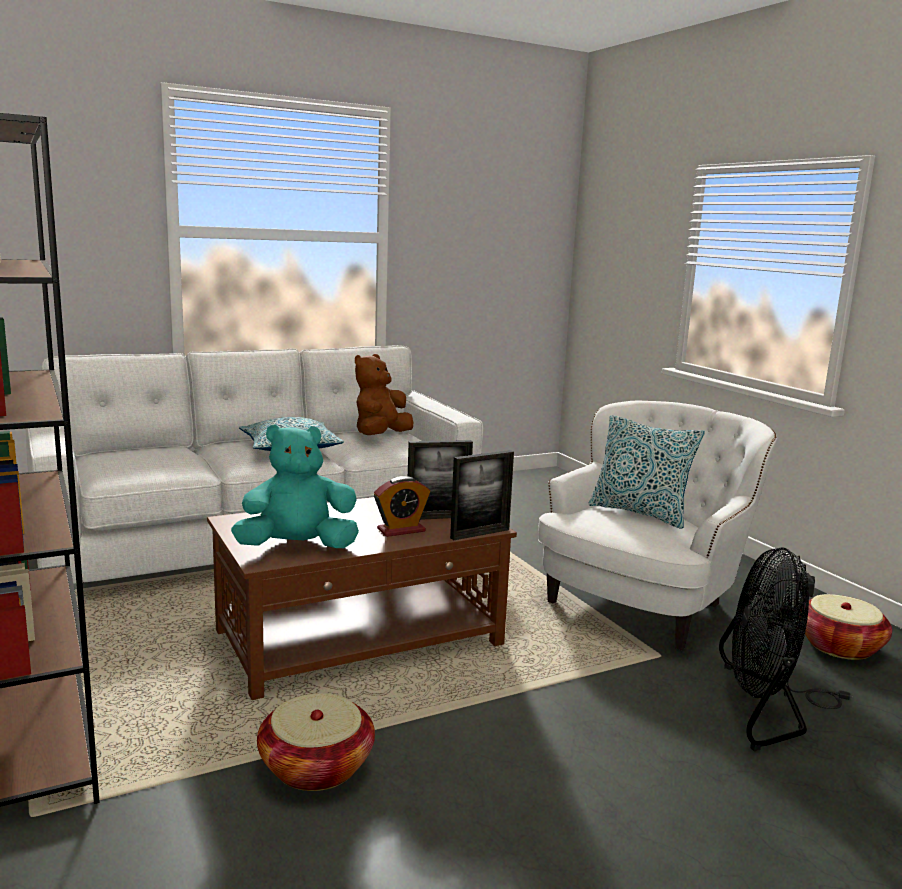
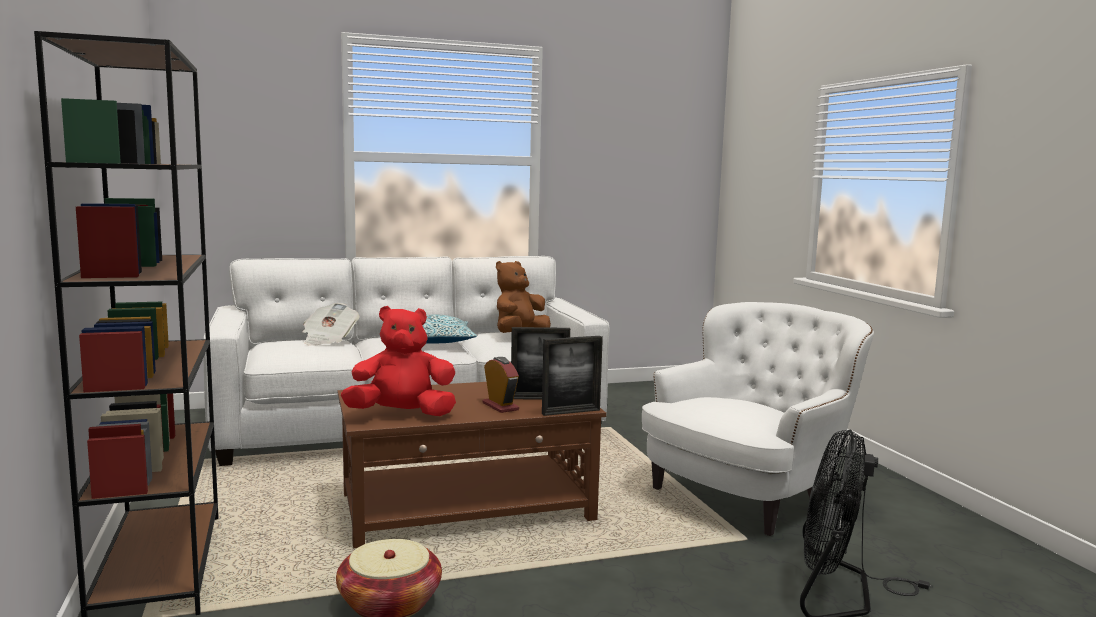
camera: 10 degrees right, 5 degrees down
(169, 449) = (328, 340): none -> newspaper
(297, 547) = (402, 414): turquoise plush toy -> red plush toy
(401, 530) = (500, 406): alarm clock -> alarm clock turned 105 degrees counterclockwise
(640, 513) = (738, 404): pillow -> none
(839, 646) = (938, 543): basket -> none

